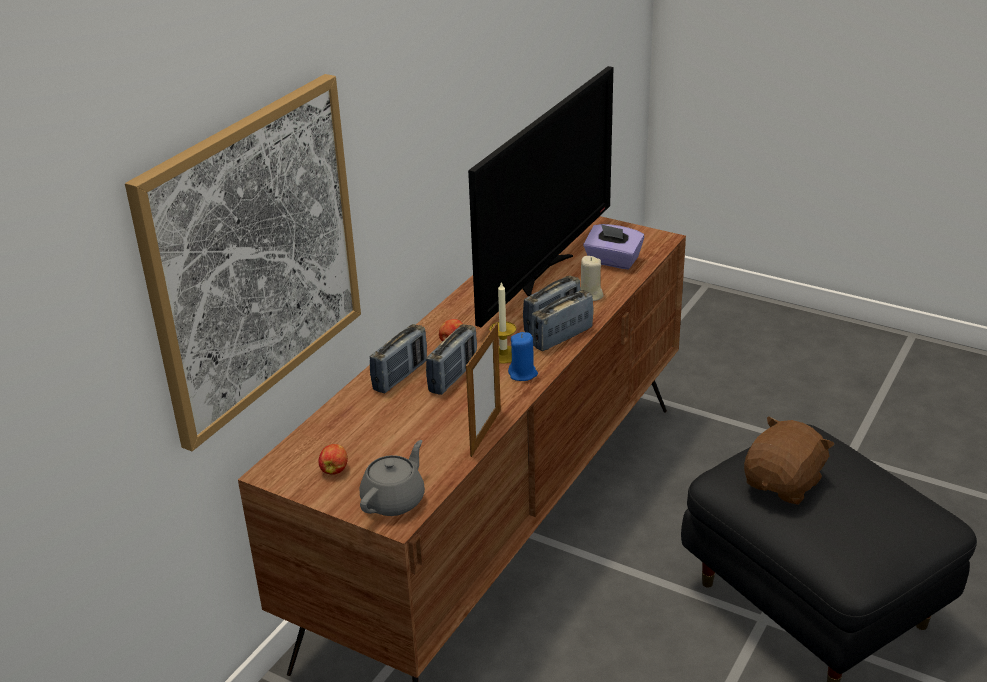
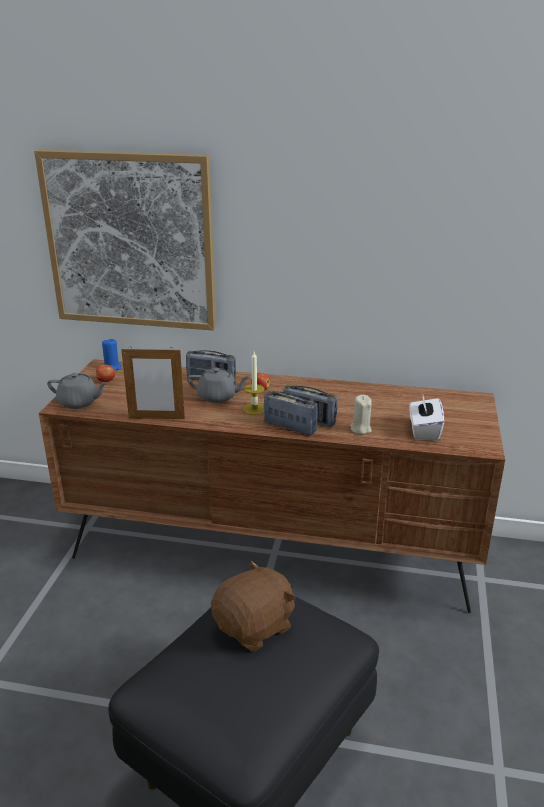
camera: 70 degrees right, 5 degrees down
(453, 376) = (218, 397): radio -> grey teapot
(523, 374) = (233, 419): blue candle -> blue candle (112, 367)
(543, 273) = (379, 405): television -> none
(613, 261) = (424, 431): purple tissue box -> white tissue box
(784, 484) = (255, 627): brown plush toy -> brown plush toy turned 60 degrees counterclockwise

